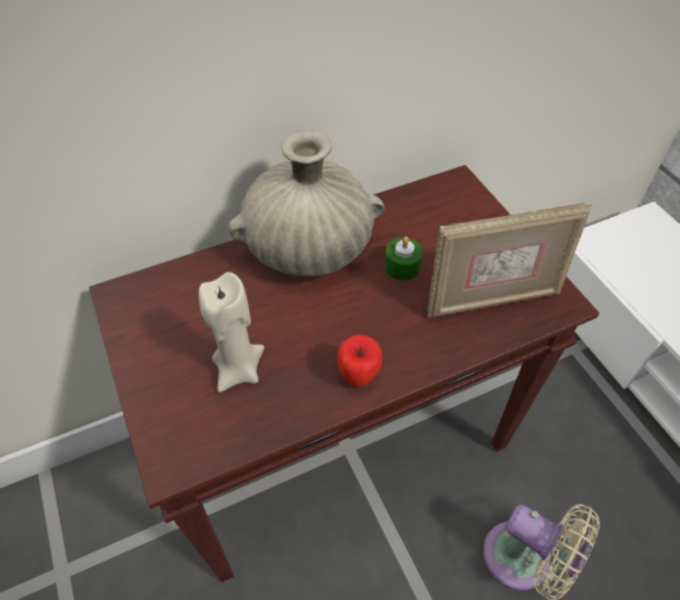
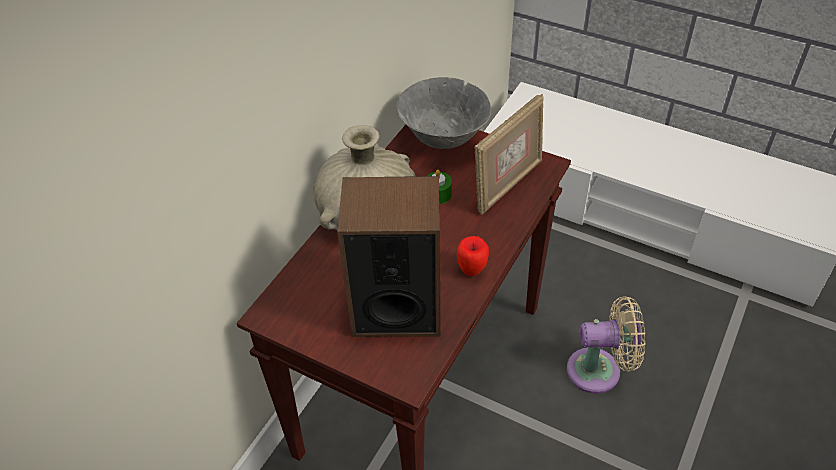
camera: 35 degrees left, 5 degrees down
(238, 370) = (396, 308): beige candle -> speaker
(463, 209) = (443, 139): none -> grey bowl

